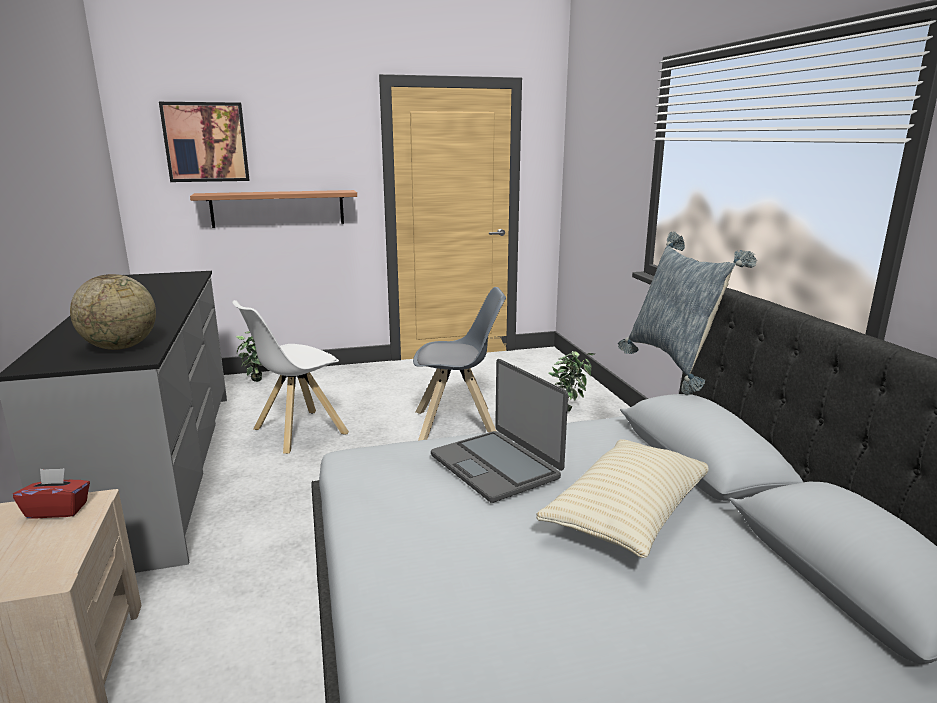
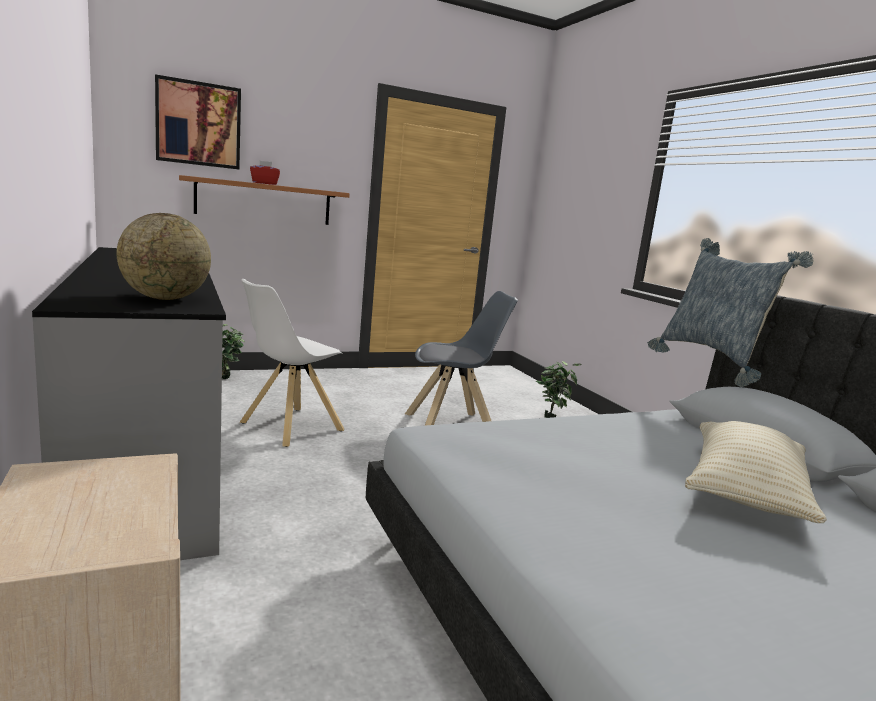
camera: 10 degrees left, 5 degrees down
(58, 510) = (113, 472): red tissue box -> red tissue box (264, 183)
(496, 466) = (586, 444): laptop -> none

